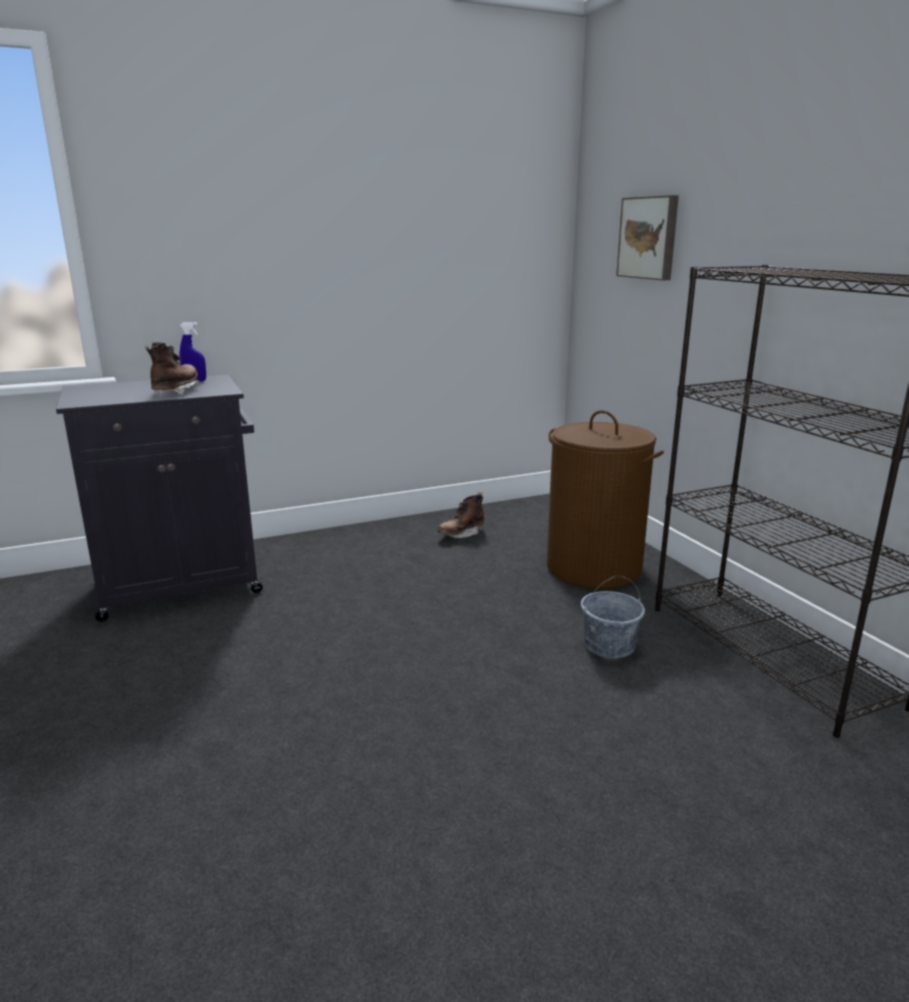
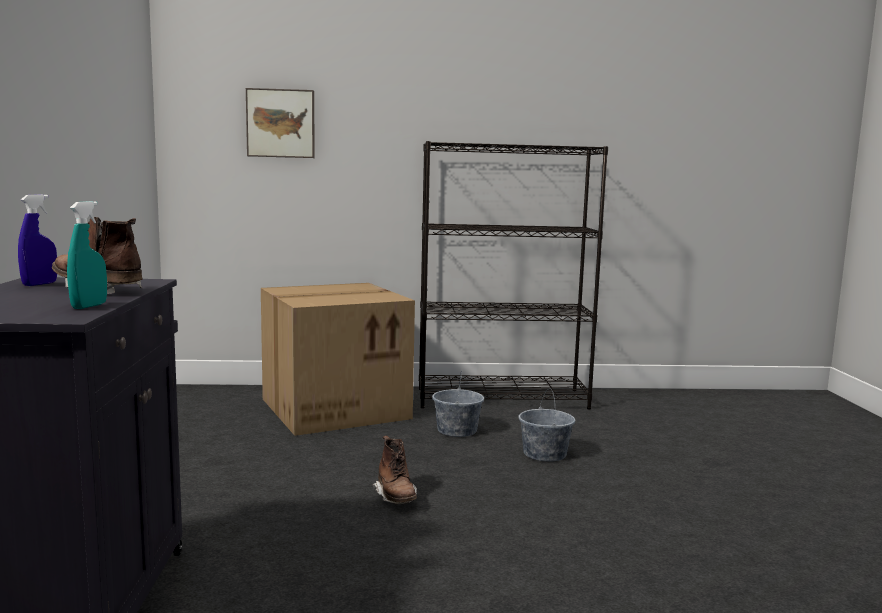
camera: 70 degrees left, 10 degrees down
(113, 400) = (89, 306): none -> turquoise spray bottle
(461, 534) = (193, 434): brown boot -> brown boot (396, 497)
(594, 568) = (336, 408): brown laundry basket -> cardboard box
(598, 720) = (544, 454): none -> grey bucket

